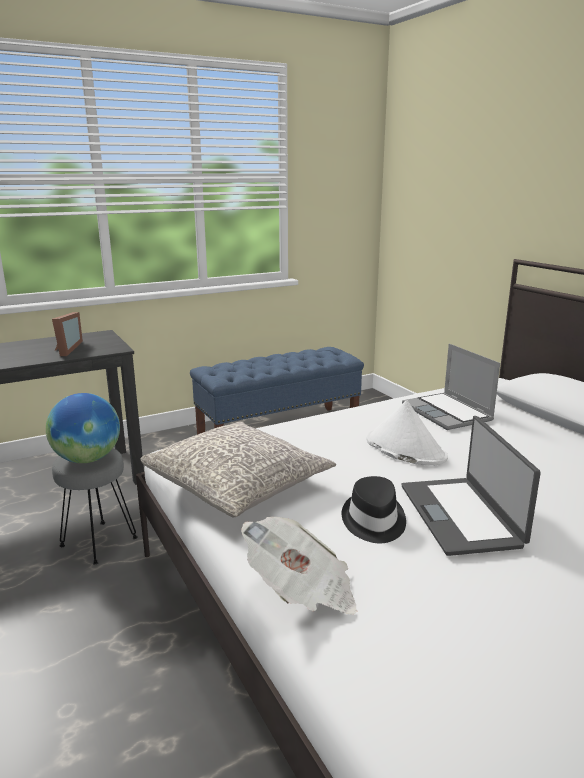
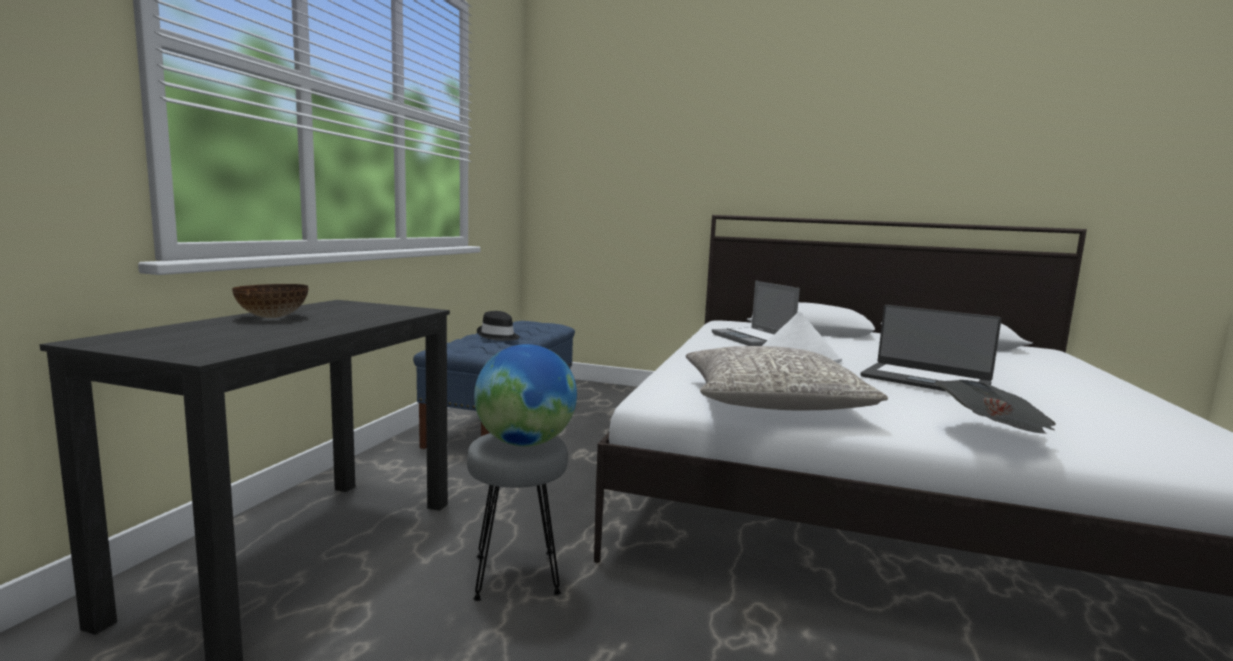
camera: 45 degrees left, 10 degrees down
(32, 345) = (272, 317): none -> bowl
(65, 349) = (347, 316): picture frame -> none
(373, 521) = (903, 395): black hat -> black hat (498, 336)
(448, 413) = (753, 339): laptop -> laptop turned 45 degrees clockwise

